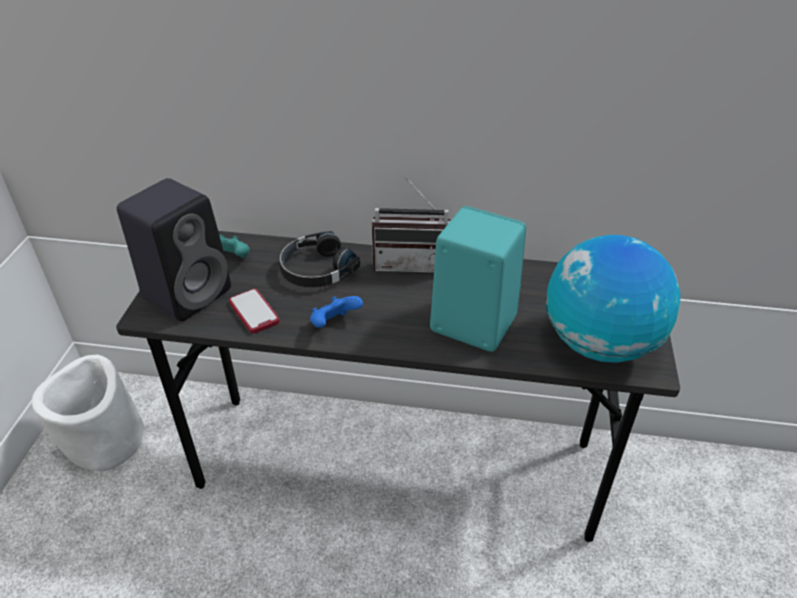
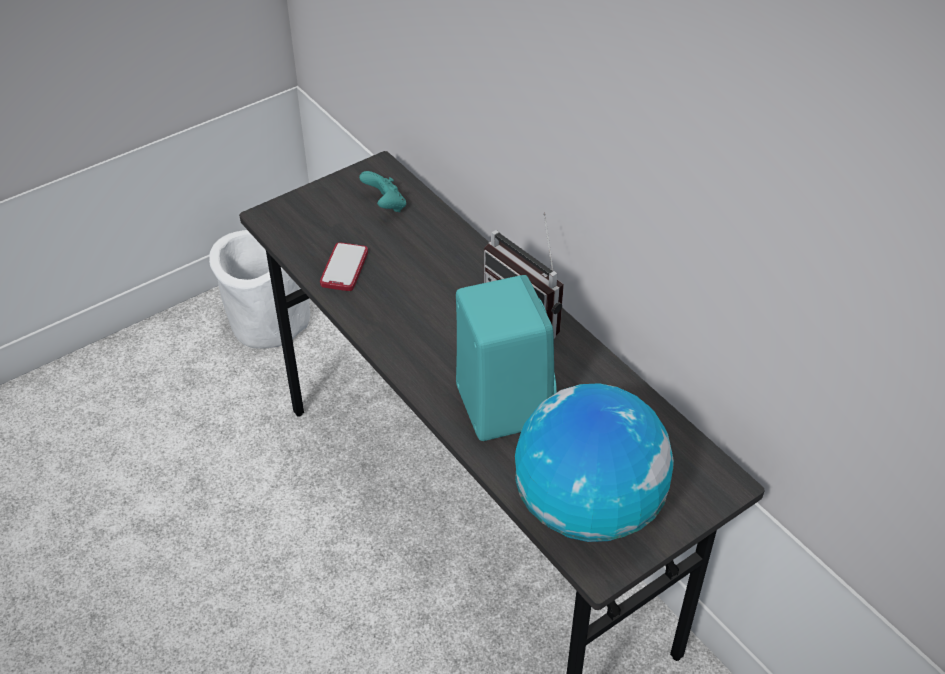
camera: 45 degrees right, 5 degrees up
(189, 292) = (320, 217): black speaker -> none
(316, 270) = (440, 262): black headphones -> none
(334, 324) = (389, 322): blue game controller -> none

